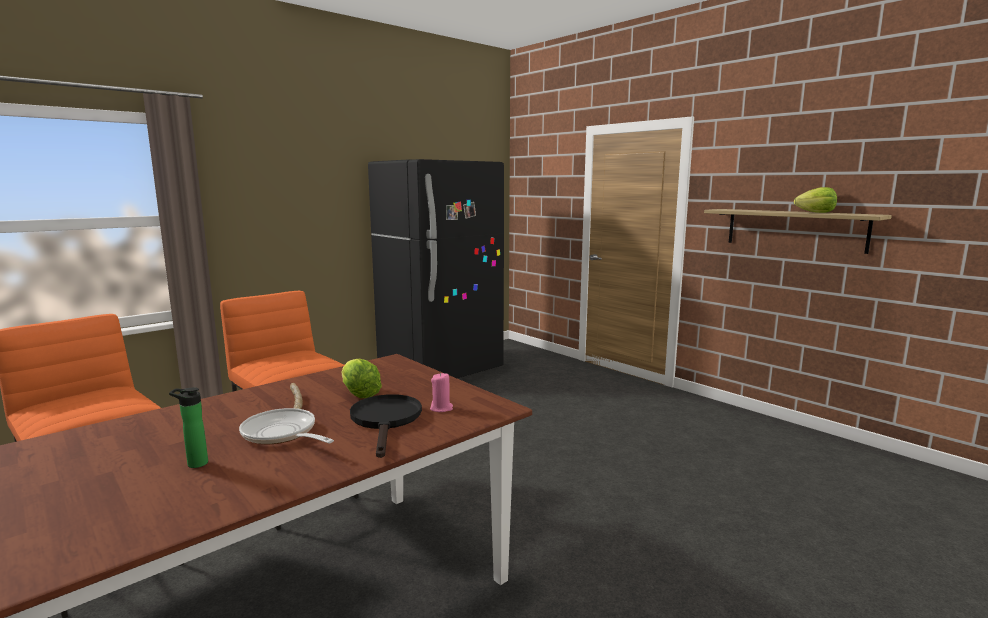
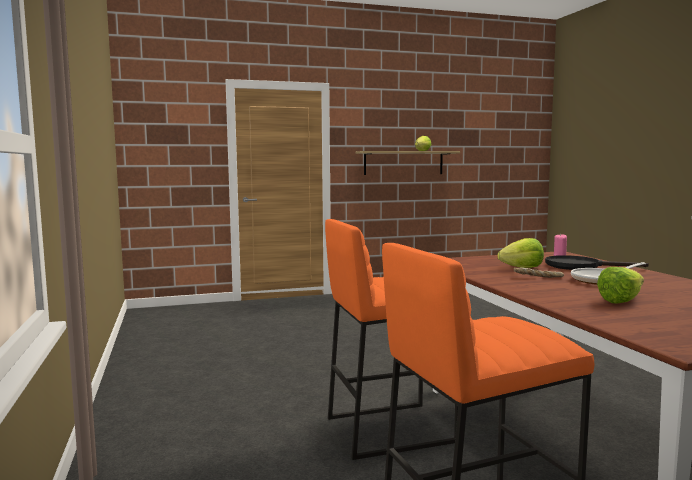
camera: 65 degrees left, 5 degrees down
(161, 444) = (625, 300): none -> lettuce
(194, 463) = (658, 293): bottle -> none
(441, 371) = (167, 343): black fridge -> none

